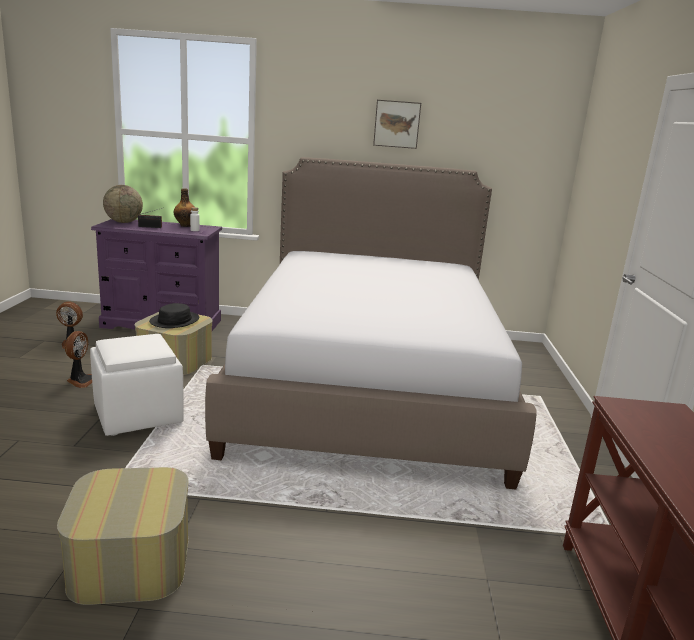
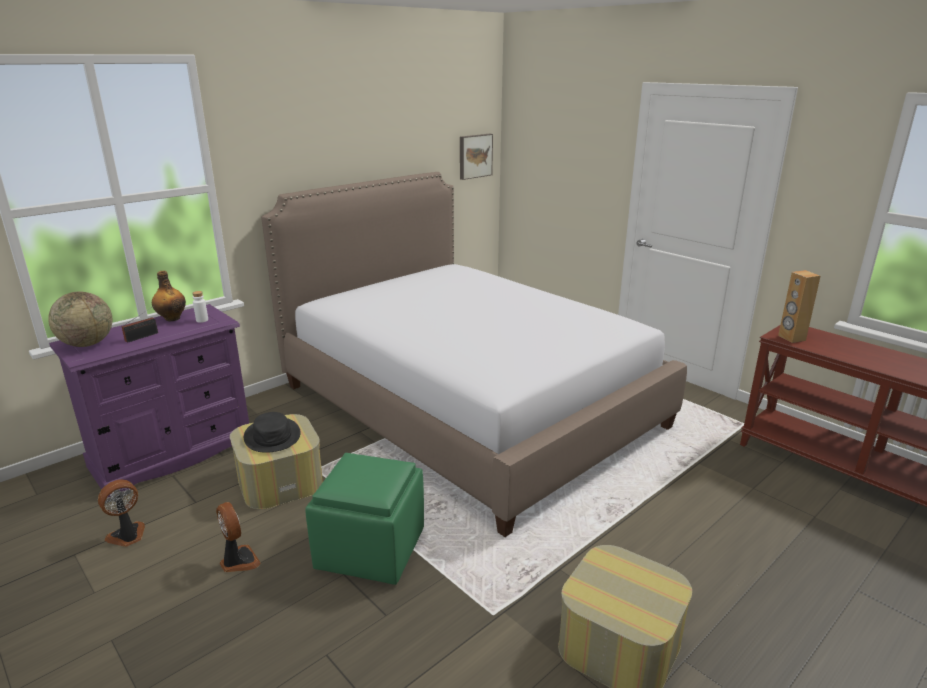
camera: 45 degrees left, 5 degrees up
(137, 414) = (369, 549): white ottoman -> green ottoman
(396, 124) = (362, 137): picture -> picture (474, 156)
(632, 412) = (791, 338): none -> brown speaker

